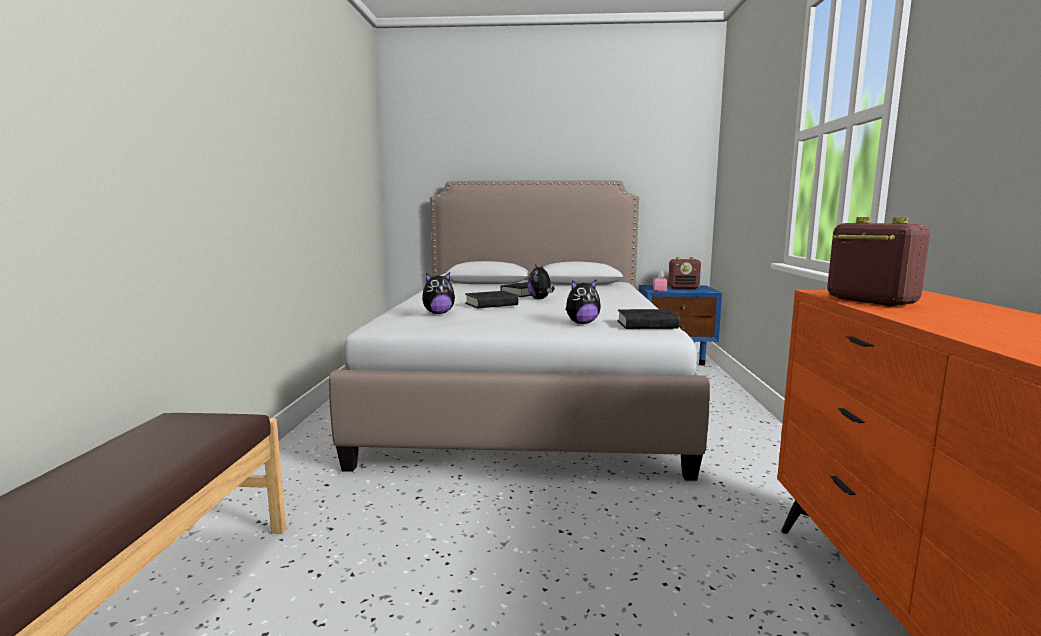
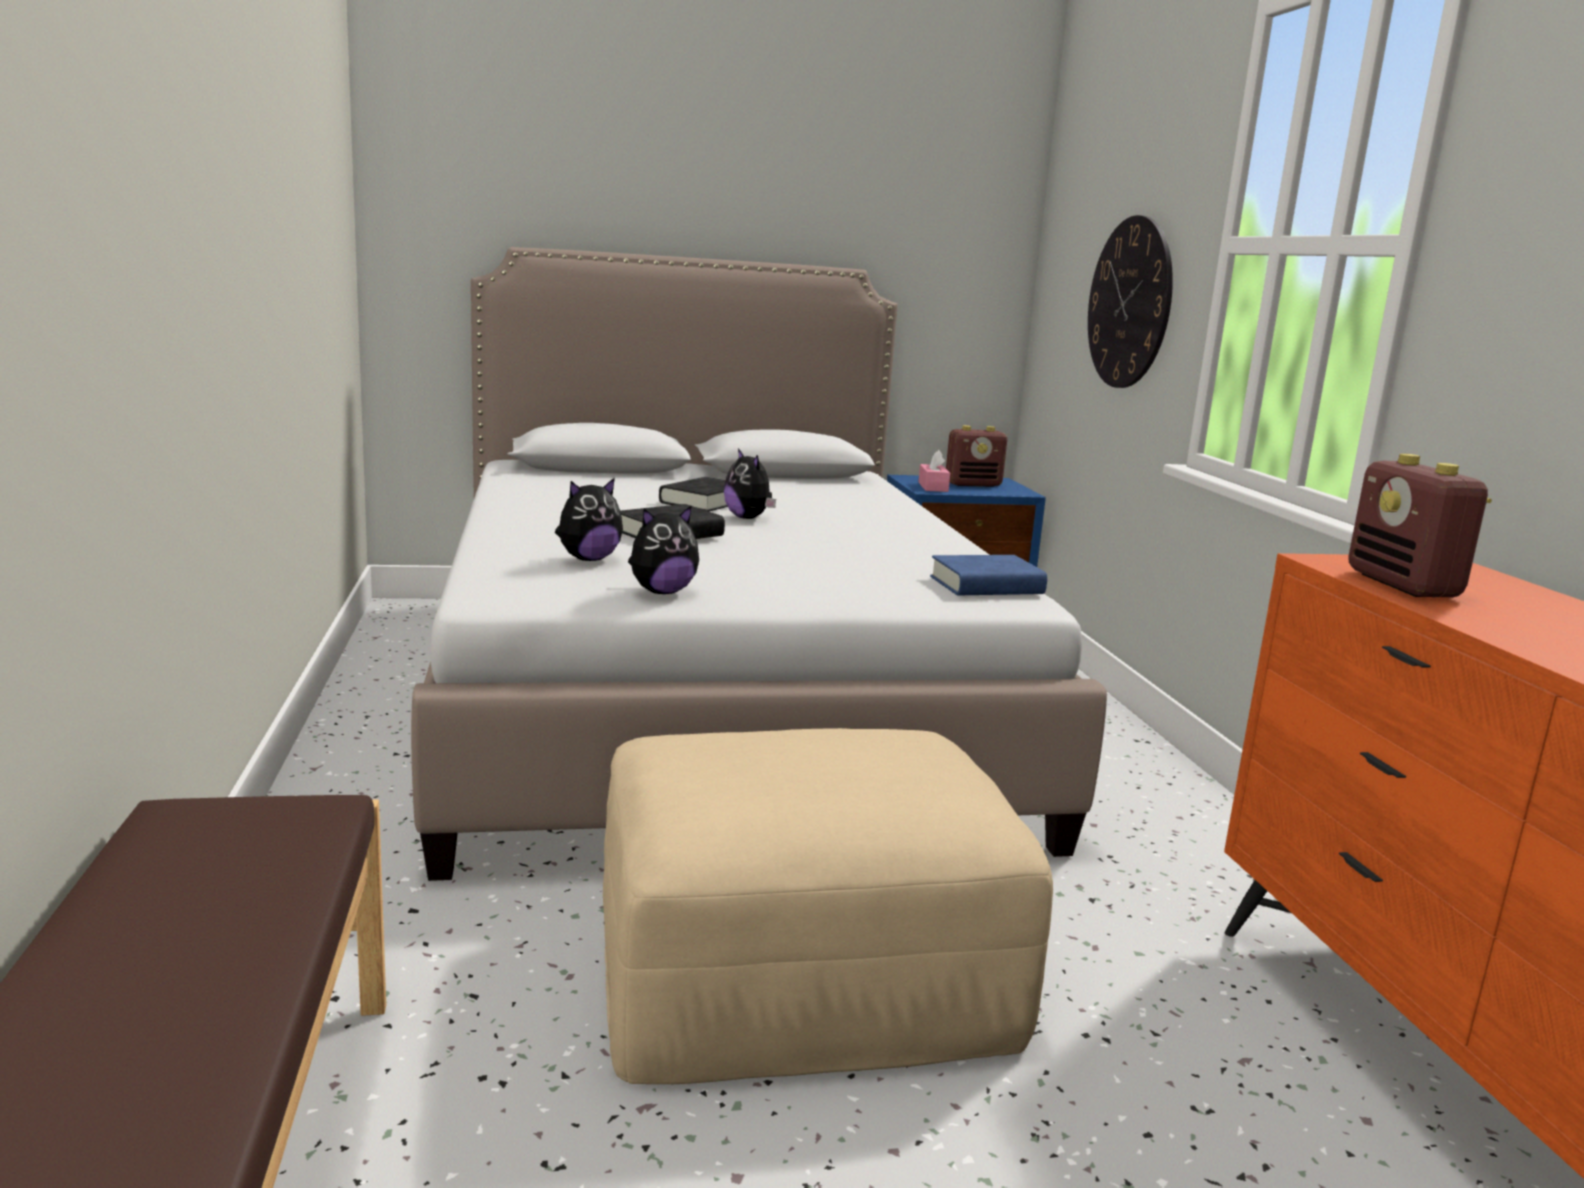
camera: 15 degrees left, 5 degrees up
(509, 530) = (802, 969): none -> beige ottoman
(582, 323) = (872, 582): plush toy -> plush toy (662, 592)
(647, 325) = (986, 586): black book -> blue book
(755, 181) = (1129, 303): none -> wall clock
(869, 301) = (1404, 585): radio -> radio turned 150 degrees counterclockwise

